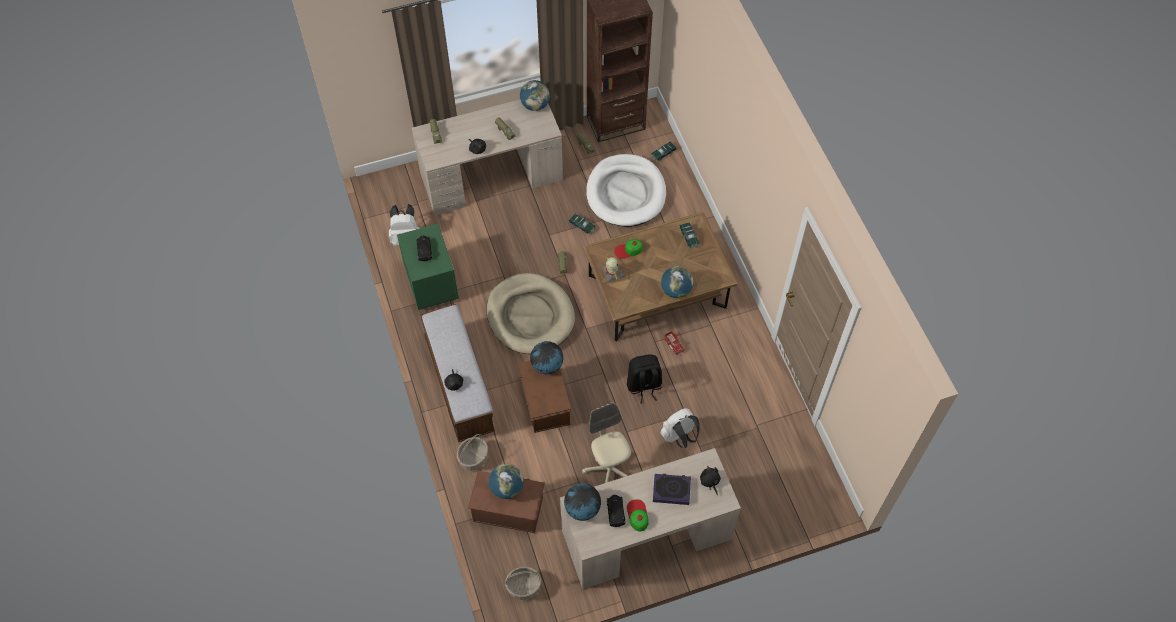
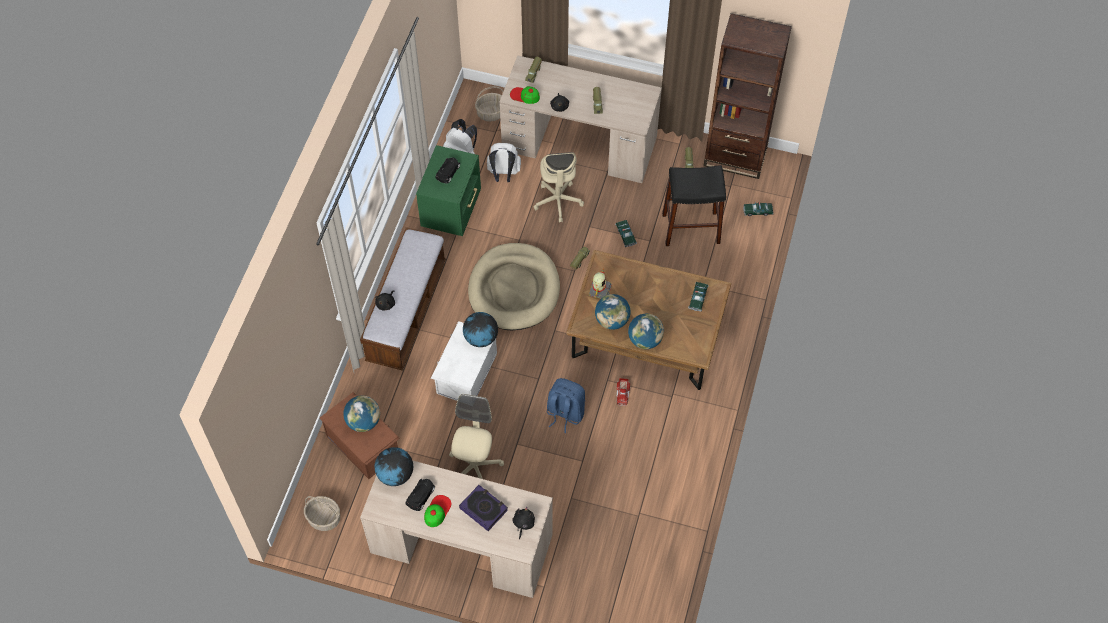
camera: 35 degrees right, 0 degrees up
(473, 457) = (369, 382): basket -> basket (491, 113)
(510, 229) = (558, 201): none -> beige office chair
(535, 105) = (644, 94): globe -> globe (612, 320)
(544, 403) = (465, 373): brown storage box -> white storage box
(626, 193) = (691, 228): white dog bed -> black stool
(628, 250) = (631, 277): cap -> cap (524, 96)
(644, 386) = (565, 413): black backpack -> blue backpack
(679, 436) = (560, 478): white backpack -> white backpack (503, 174)

